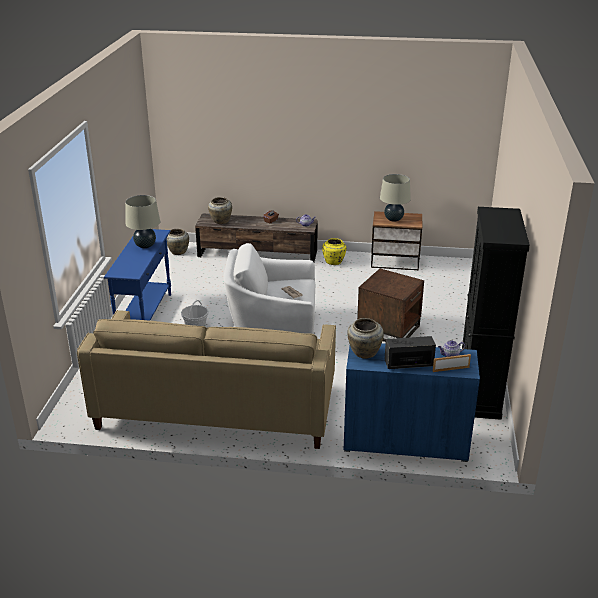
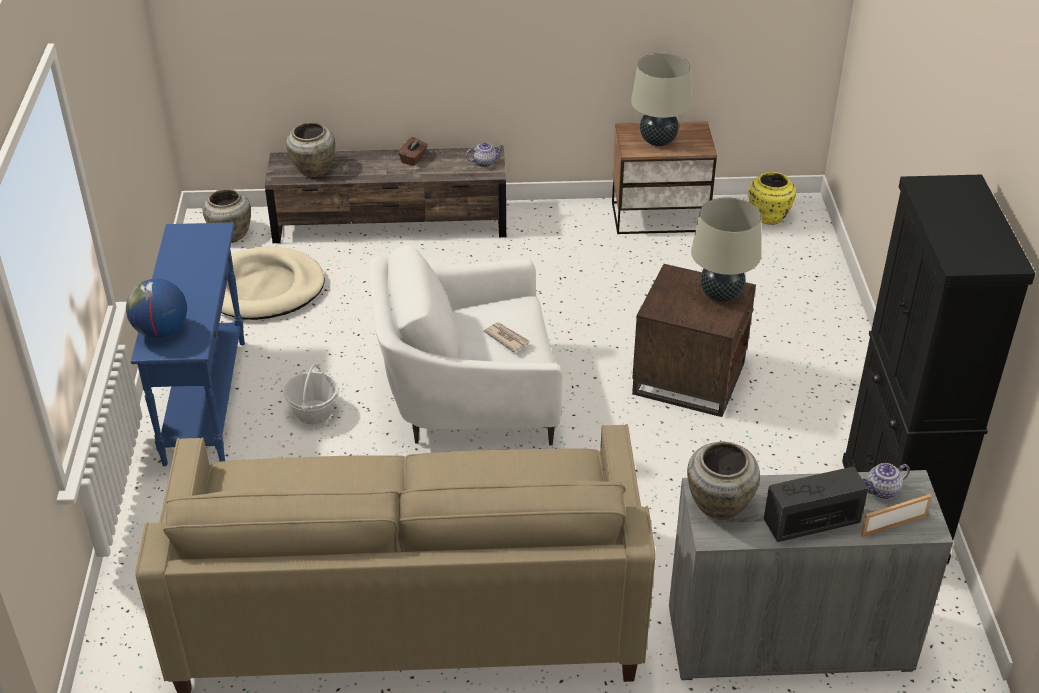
camera: 10 degrees left, 10 degrees up
(121, 267) = (161, 331): none -> globe
(145, 246) = (194, 270): beige table lamp -> beige table lamp (721, 295)
(187, 274) = (263, 288): none -> beige dog bed
(334, 262) = (544, 228): yellow vase -> yellow vase (769, 217)
(405, 441) = (788, 639): blue cabinet -> grey cabinet

